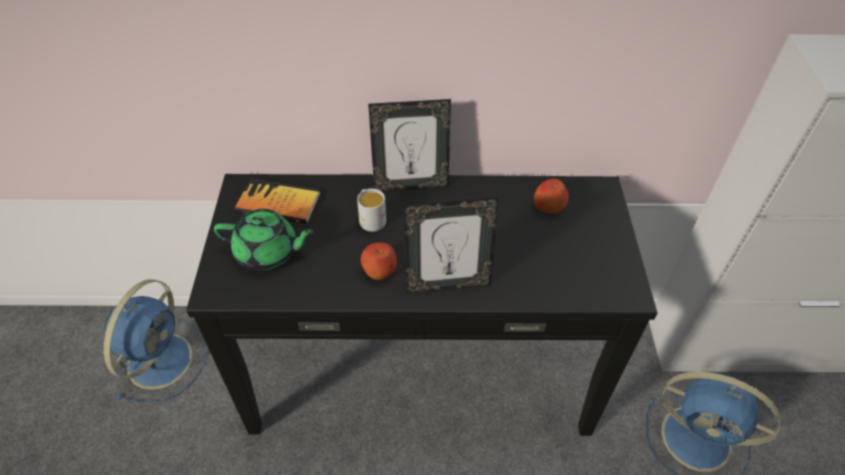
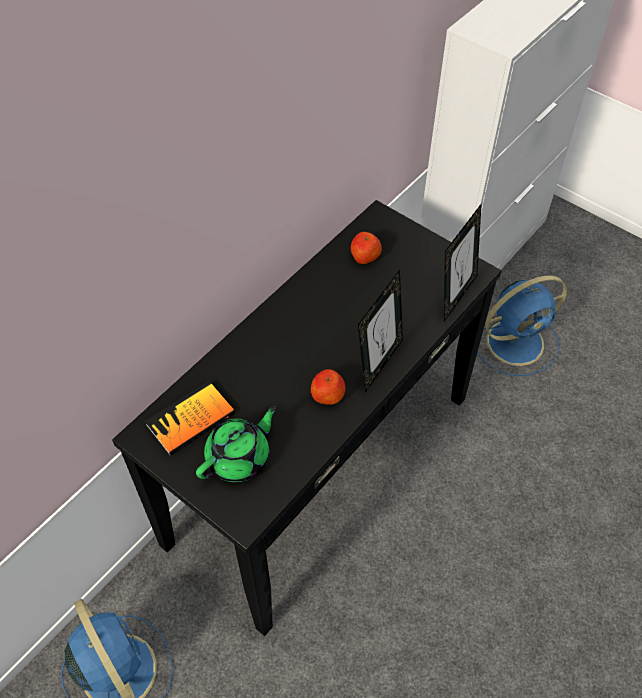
camera: 50 degrees left, 5 degrees up
(370, 218) = (271, 368): white mug -> none
(410, 185) = (261, 320): picture frame -> picture frame (455, 296)

